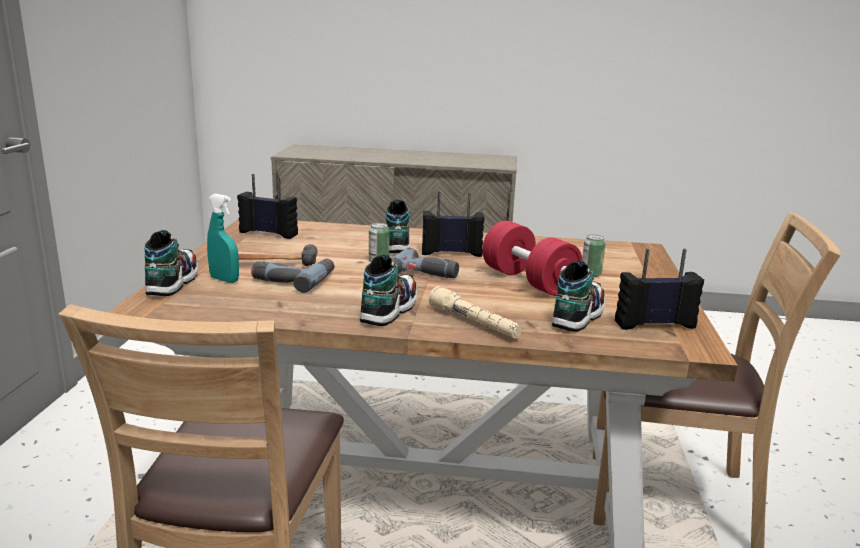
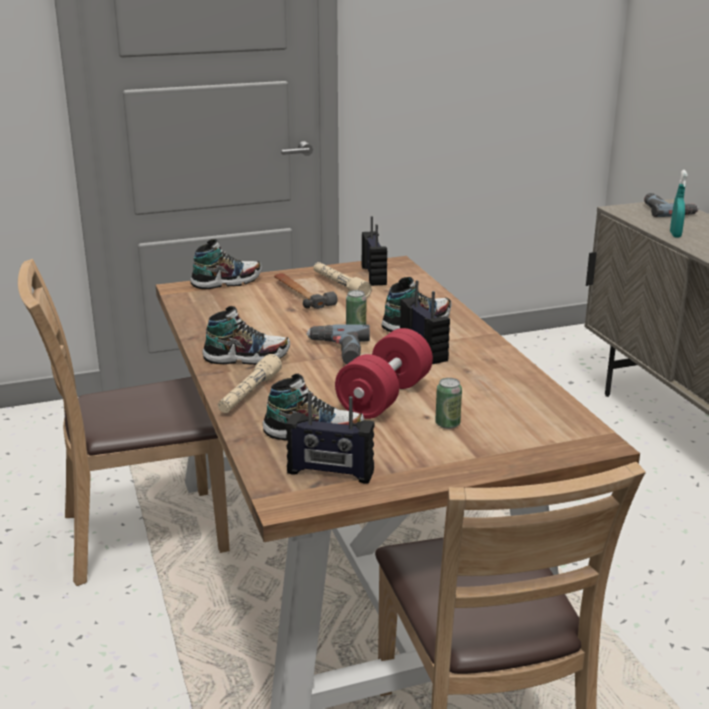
camera: 65 degrees right, 5 degrees up
(224, 280) = (249, 294): turquoise spray bottle -> turquoise spray bottle (675, 234)
(271, 247) = (340, 286): none -> beige flashlight
(293, 279) = (276, 312): power drill -> power drill (667, 211)
(654, 324) = (330, 473): radio -> radio turned 135 degrees clockwise

